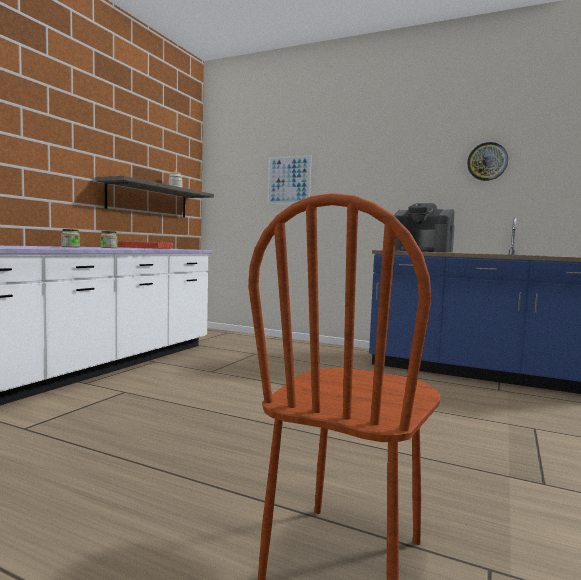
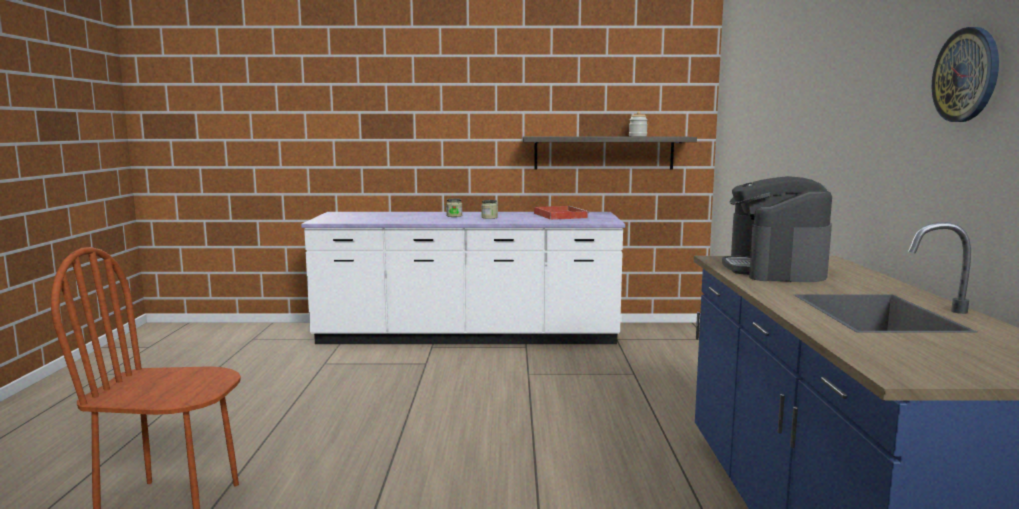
camera: 65 degrees right, 5 degrees up
(288, 180) = (766, 114): picture -> none

